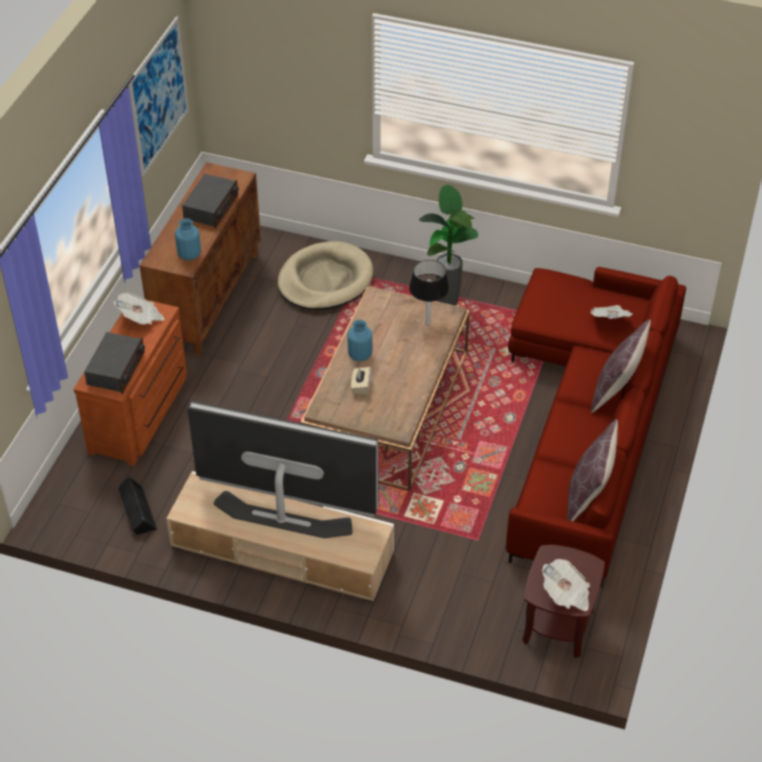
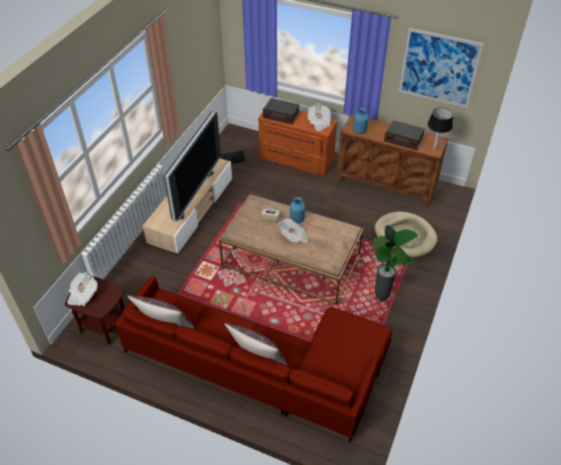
camera: 95 degrees right, 0 degrees up
(427, 322) = (324, 253): black table lamp -> black table lamp (434, 148)
(610, 320) = (327, 363): newspaper -> newspaper (293, 237)

